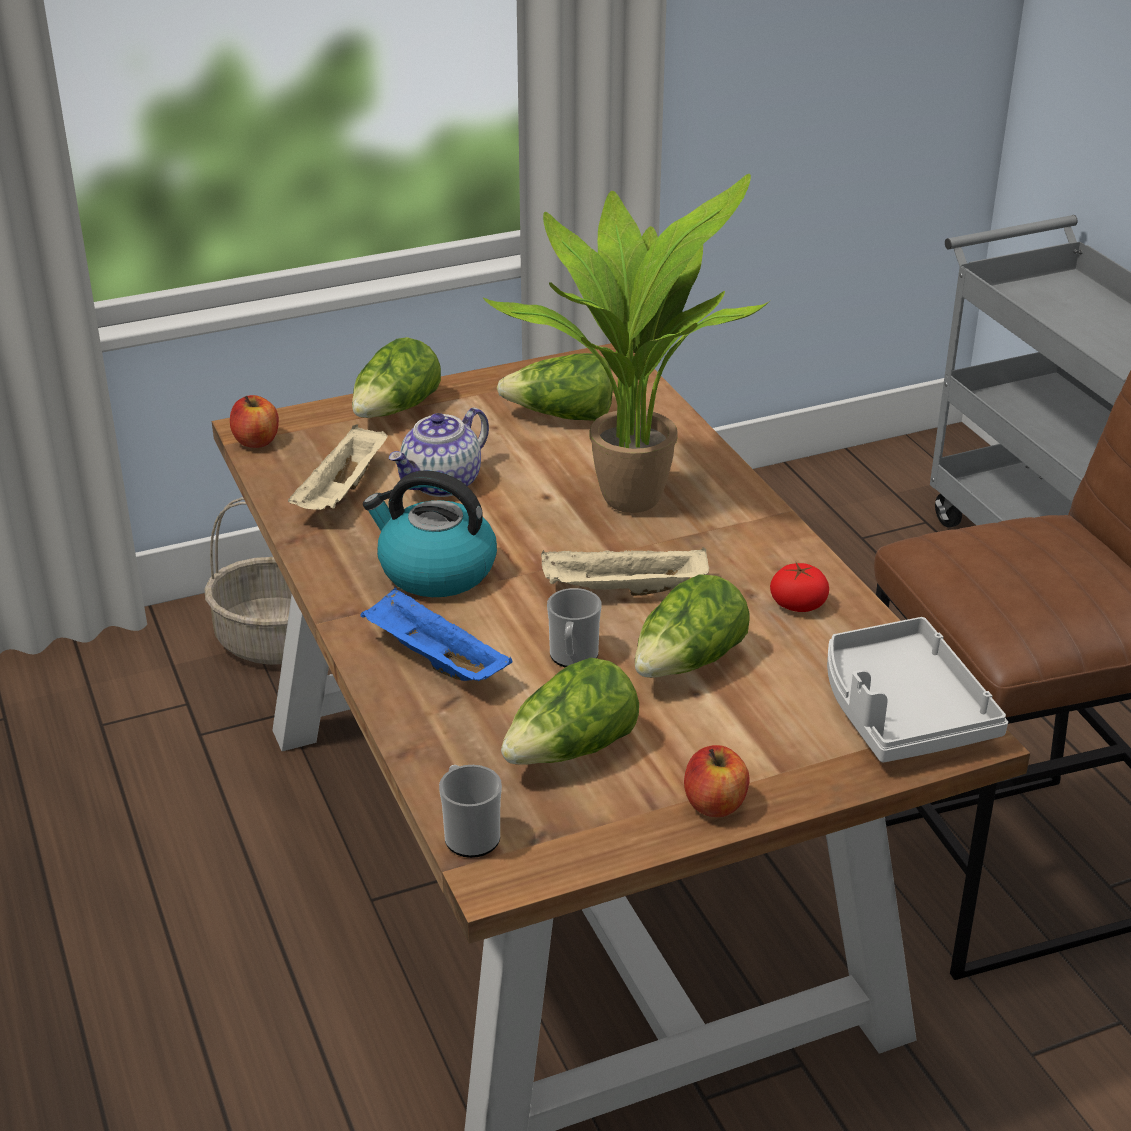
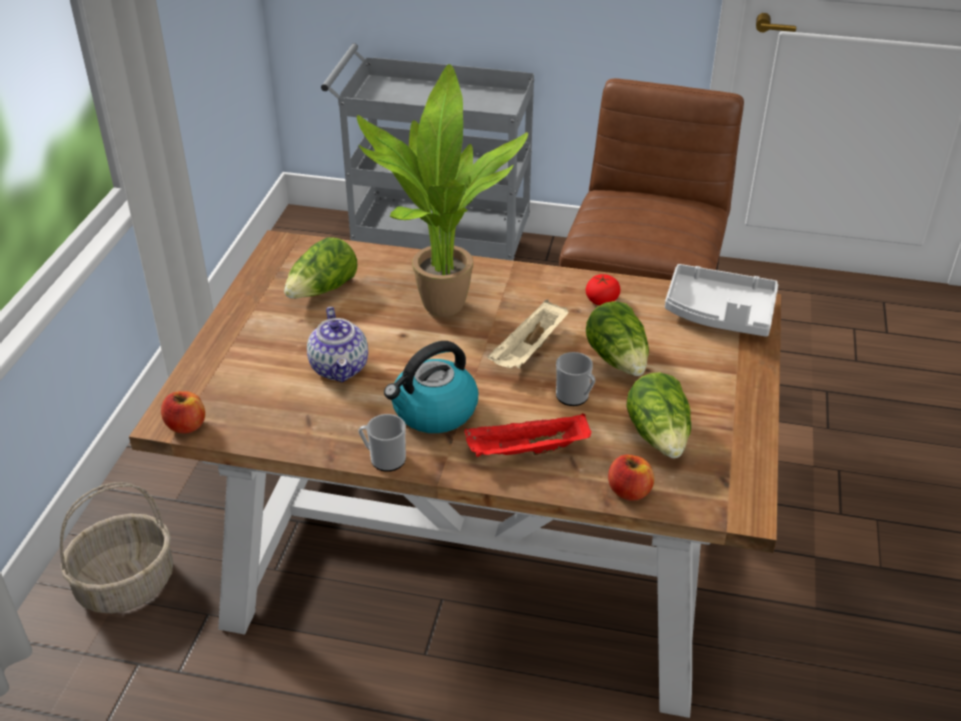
camera: 55 degrees left, 5 degrees up
(342, 492) = (300, 413): beige tray -> none
(396, 411) = (229, 350): lettuce -> none
(433, 660) = (526, 451): blue tray -> red tray
(469, 834) = (702, 507): mug -> mug (384, 459)
(715, 804) = (745, 407): apple -> apple (629, 491)

